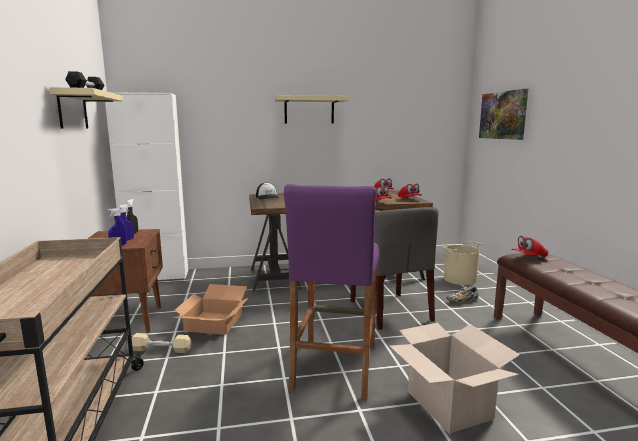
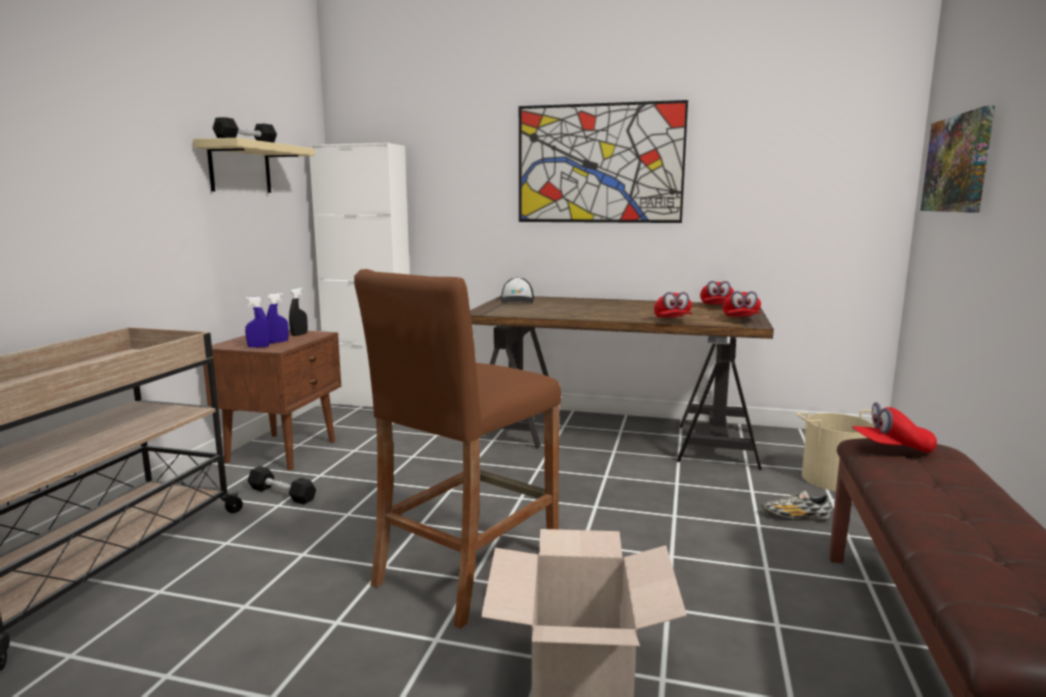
camera: 25 degrees right, 0 degrees up
(161, 349) = (282, 494): beige dumbbell -> black dumbbell
(213, 322) = (375, 472): cardboard box -> none
(309, 110) = (599, 164): beige shelf -> picture
(334, 366) = (467, 569): purple stool -> brown stool
(390, 310) = (645, 507): grey chair -> none

